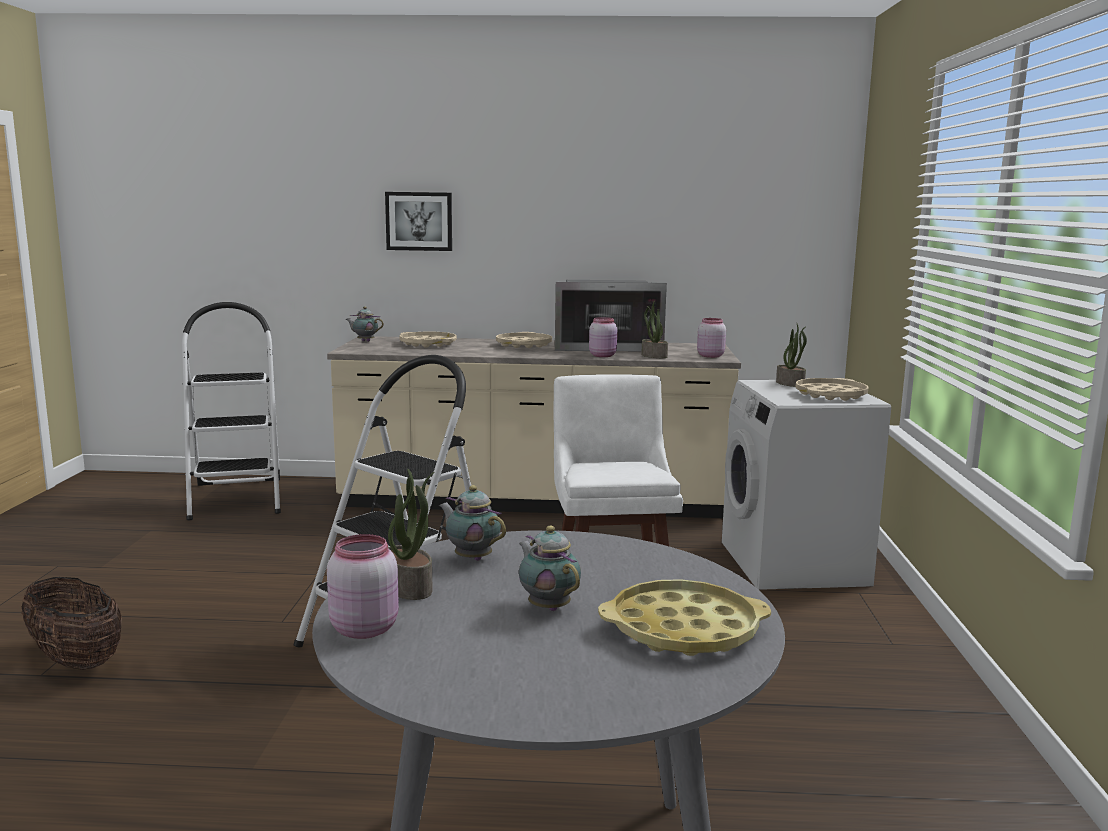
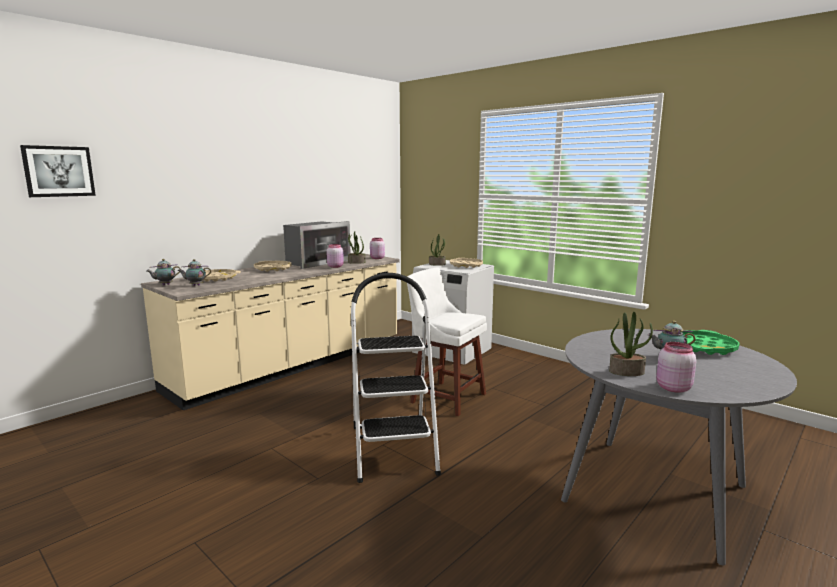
camera: 50 degrees left, 0 degrees up
(76, 660) = (248, 575): basket -> none
(238, 497) = (81, 437): step ladder -> none
(419, 221) = (178, 192): picture -> picture (59, 171)
(471, 558) = (597, 355): teapot -> teapot (195, 285)
(684, 629) = (704, 347): yellow tray -> green tray

